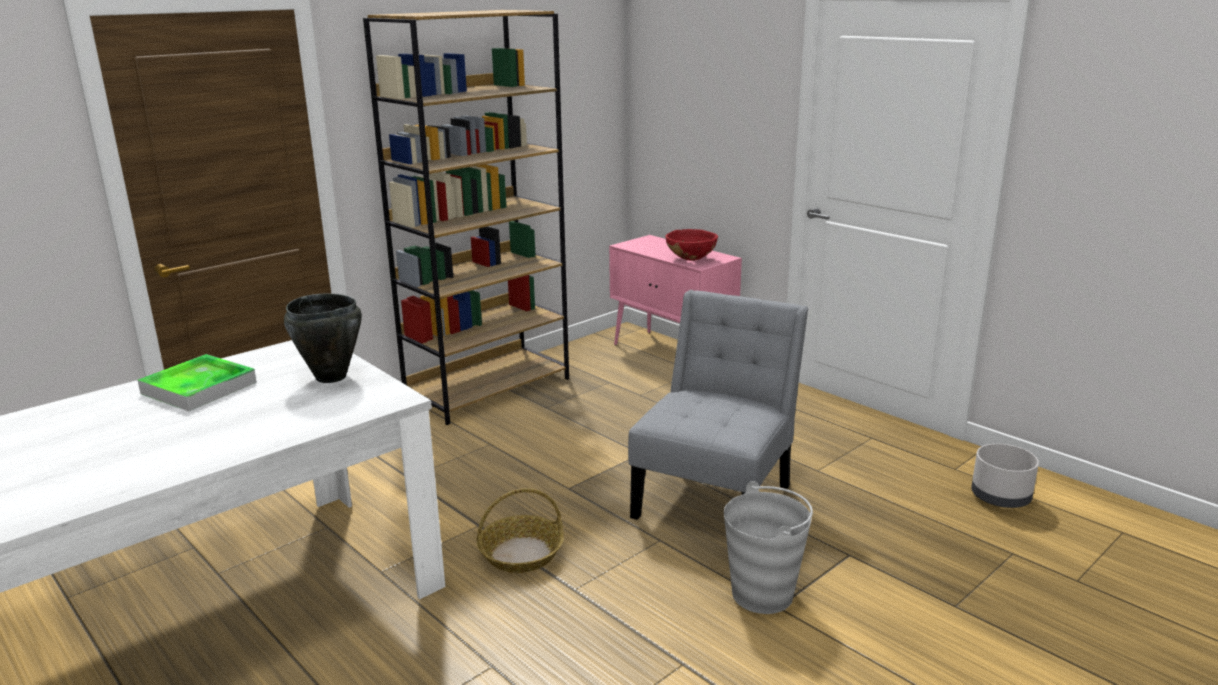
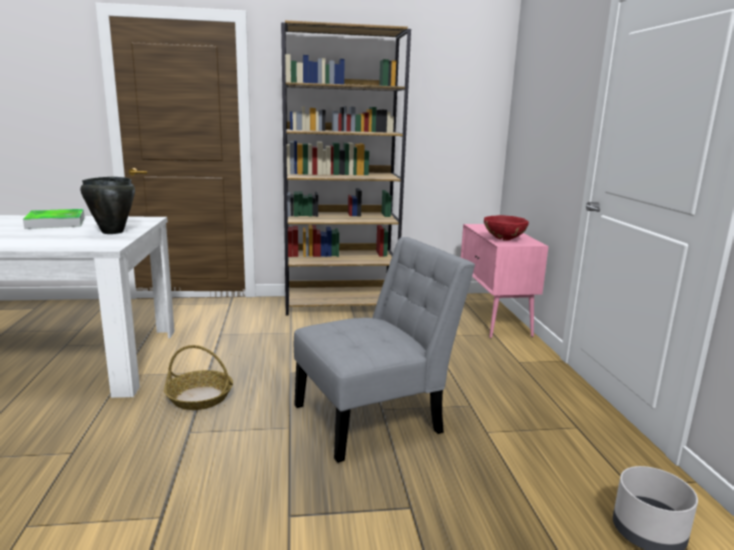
camera: 35 degrees right, 5 degrees down
(763, 594) = (294, 500): grey bucket -> none

